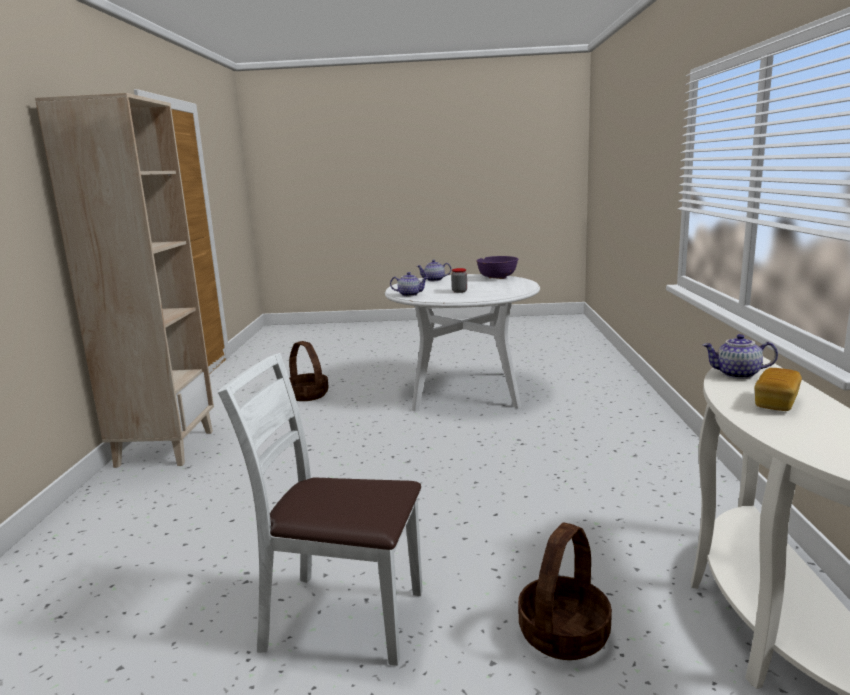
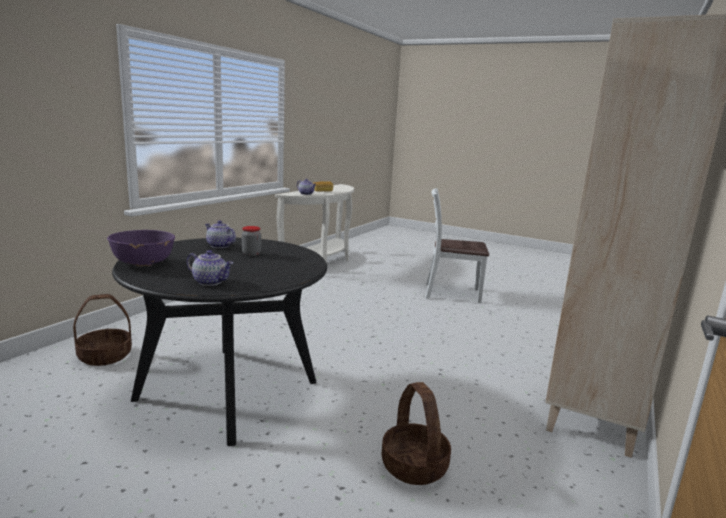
camera: 155 degrees left, 0 degrees up
(342, 618) = (451, 293): white chair -> white chair turned 150 degrees clockwise
(410, 294) = (304, 262): teapot -> teapot (219, 246)
(464, 391) = (228, 390): white dining table -> black dining table
(564, 634) = (381, 274): basket -> basket (105, 356)

